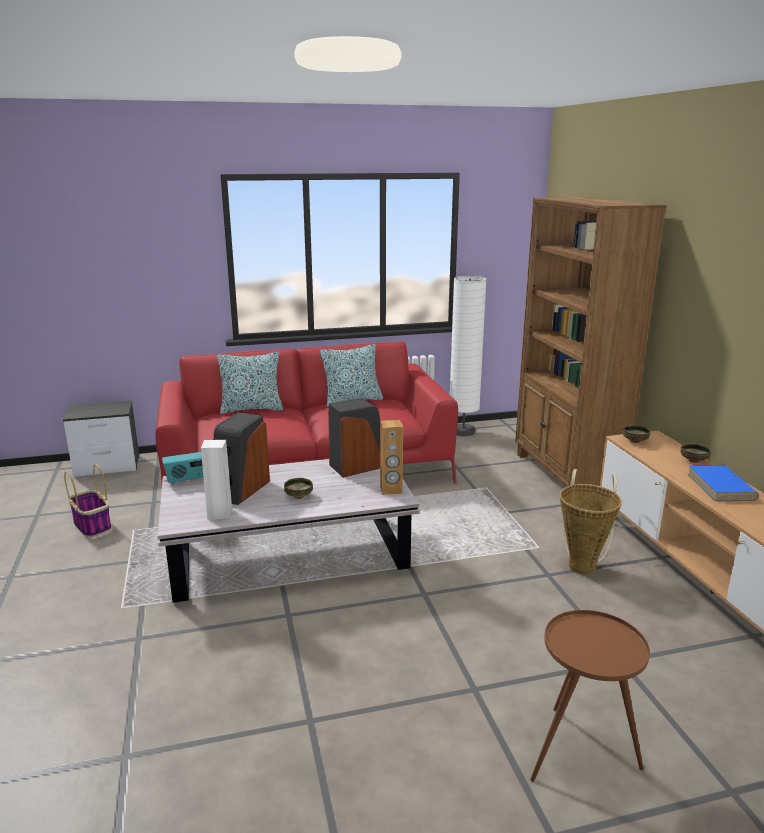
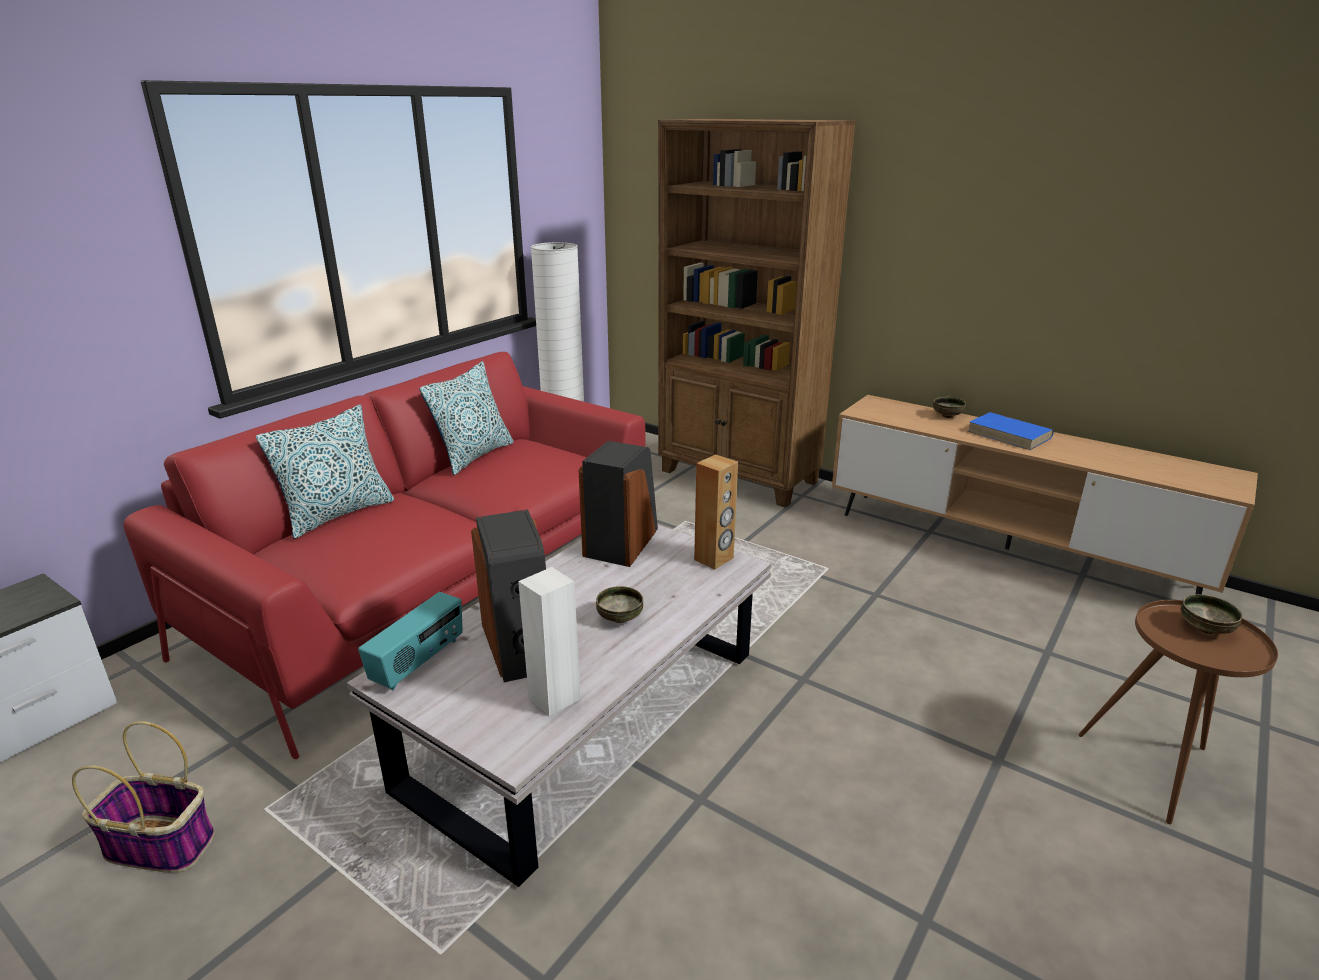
camera: 40 degrees left, 5 degrees up
(583, 563) = (885, 568): basket -> none
(635, 441) = (872, 411): bowl -> bowl (1206, 629)

